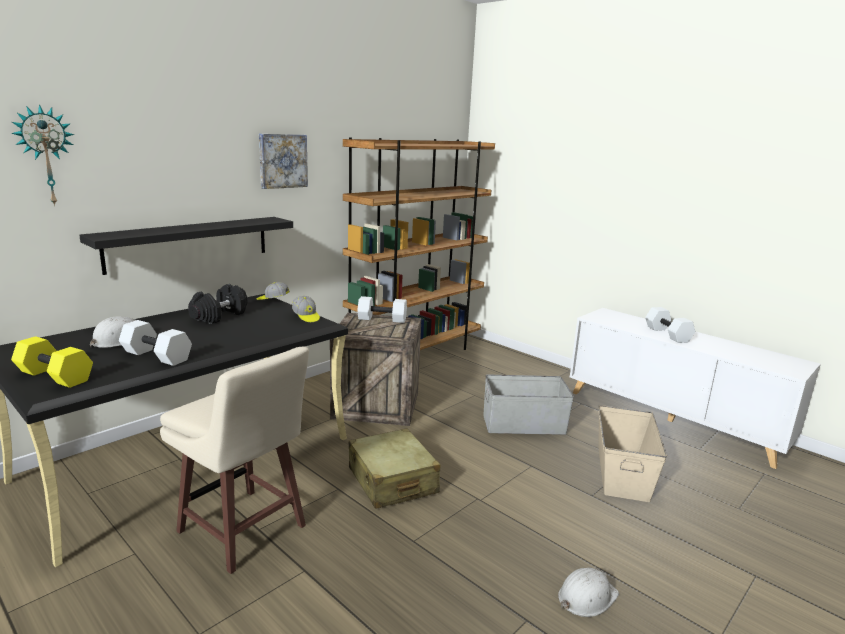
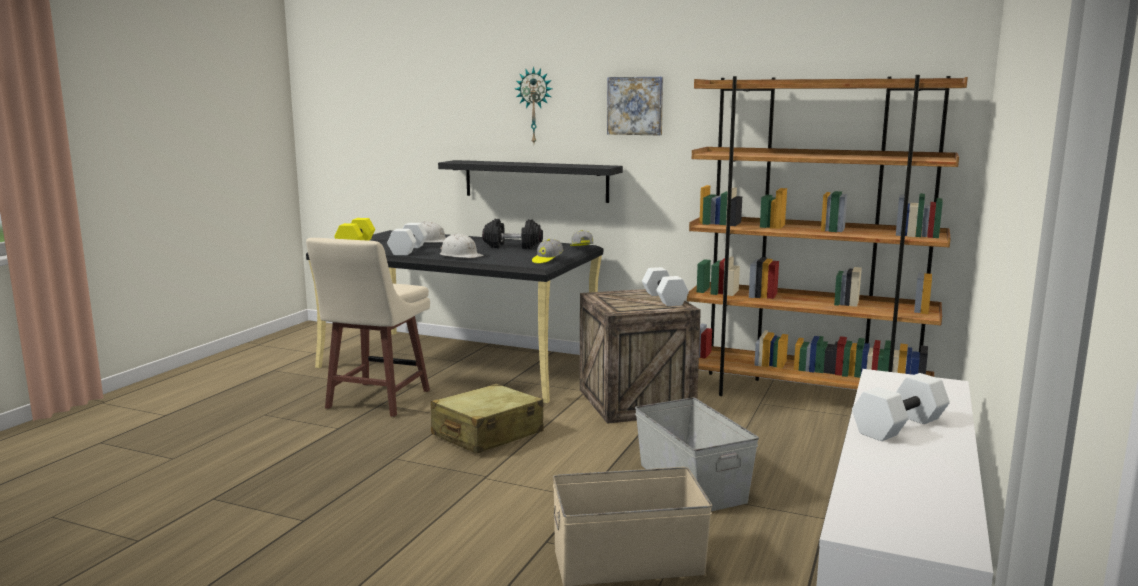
camera: 70 degrees right, 5 degrees down
(45, 156) = (440, 99): wall clock -> wall clock (535, 106)
(586, 597) = (345, 548): white hard hat -> white hard hat (461, 255)

